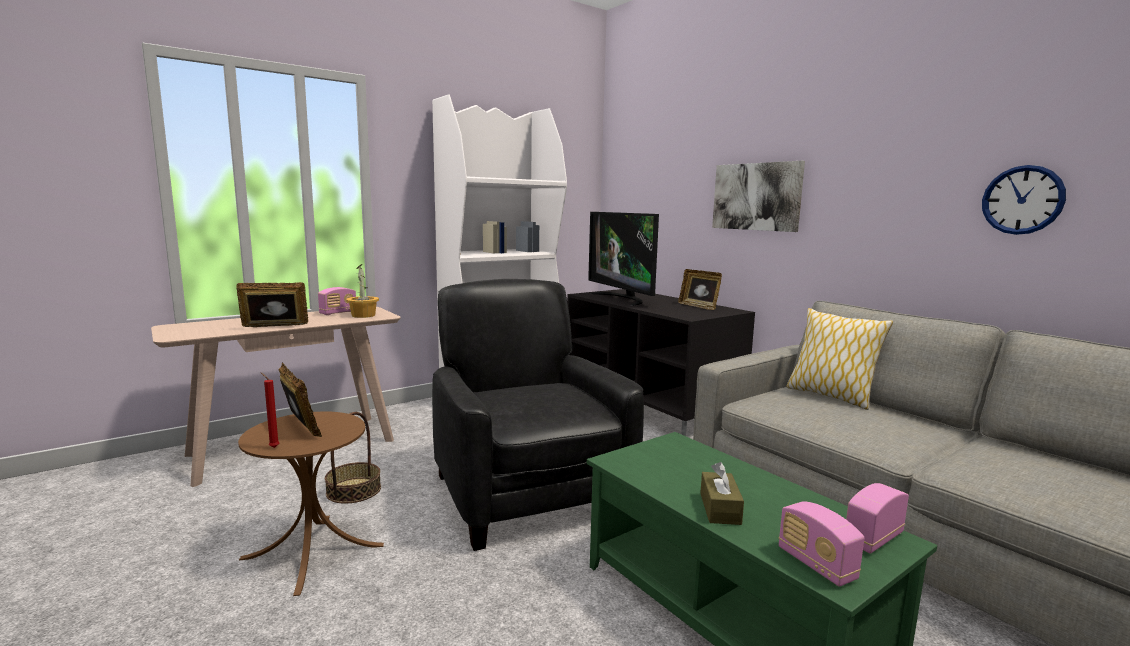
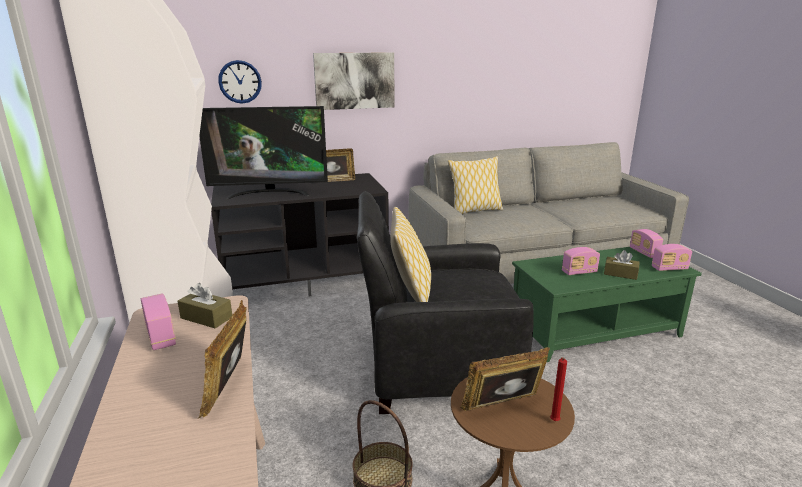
camera: 70 degrees left, 10 degrees up
(364, 315) = (206, 318): potted plant -> brown tissue box
(513, 384) = (410, 292): none -> pillow
(686, 474) = (579, 272): none -> radio
(1022, 200) = (515, 79): wall clock -> wall clock (240, 82)

